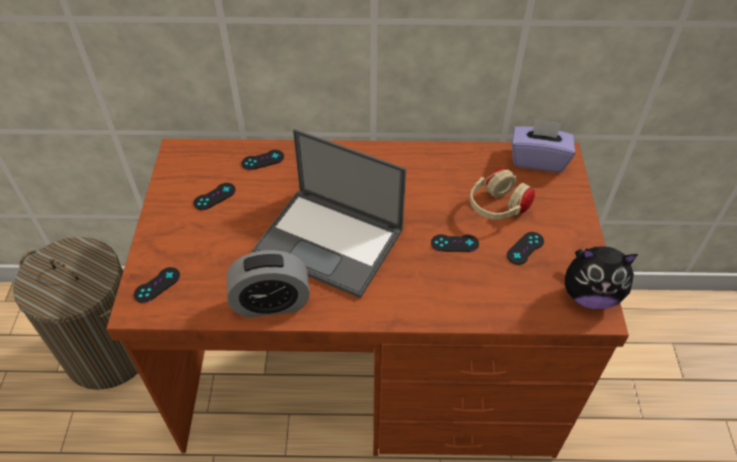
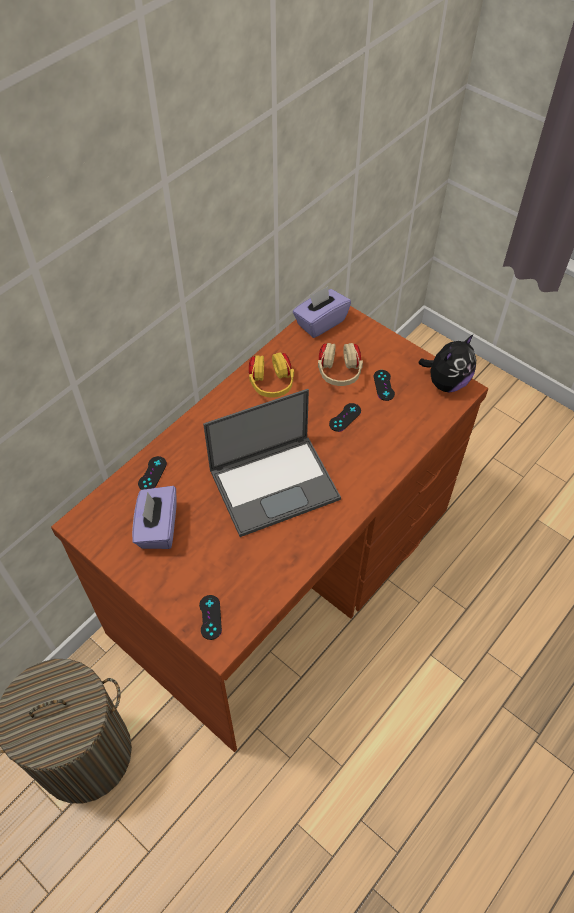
camera: 50 degrees left, 5 degrees up
(214, 196) = (157, 528): black game controller -> purple tissue box
(271, 303) = (296, 554): alarm clock -> none
(431, 172) = (271, 384): none -> yellow headphones

